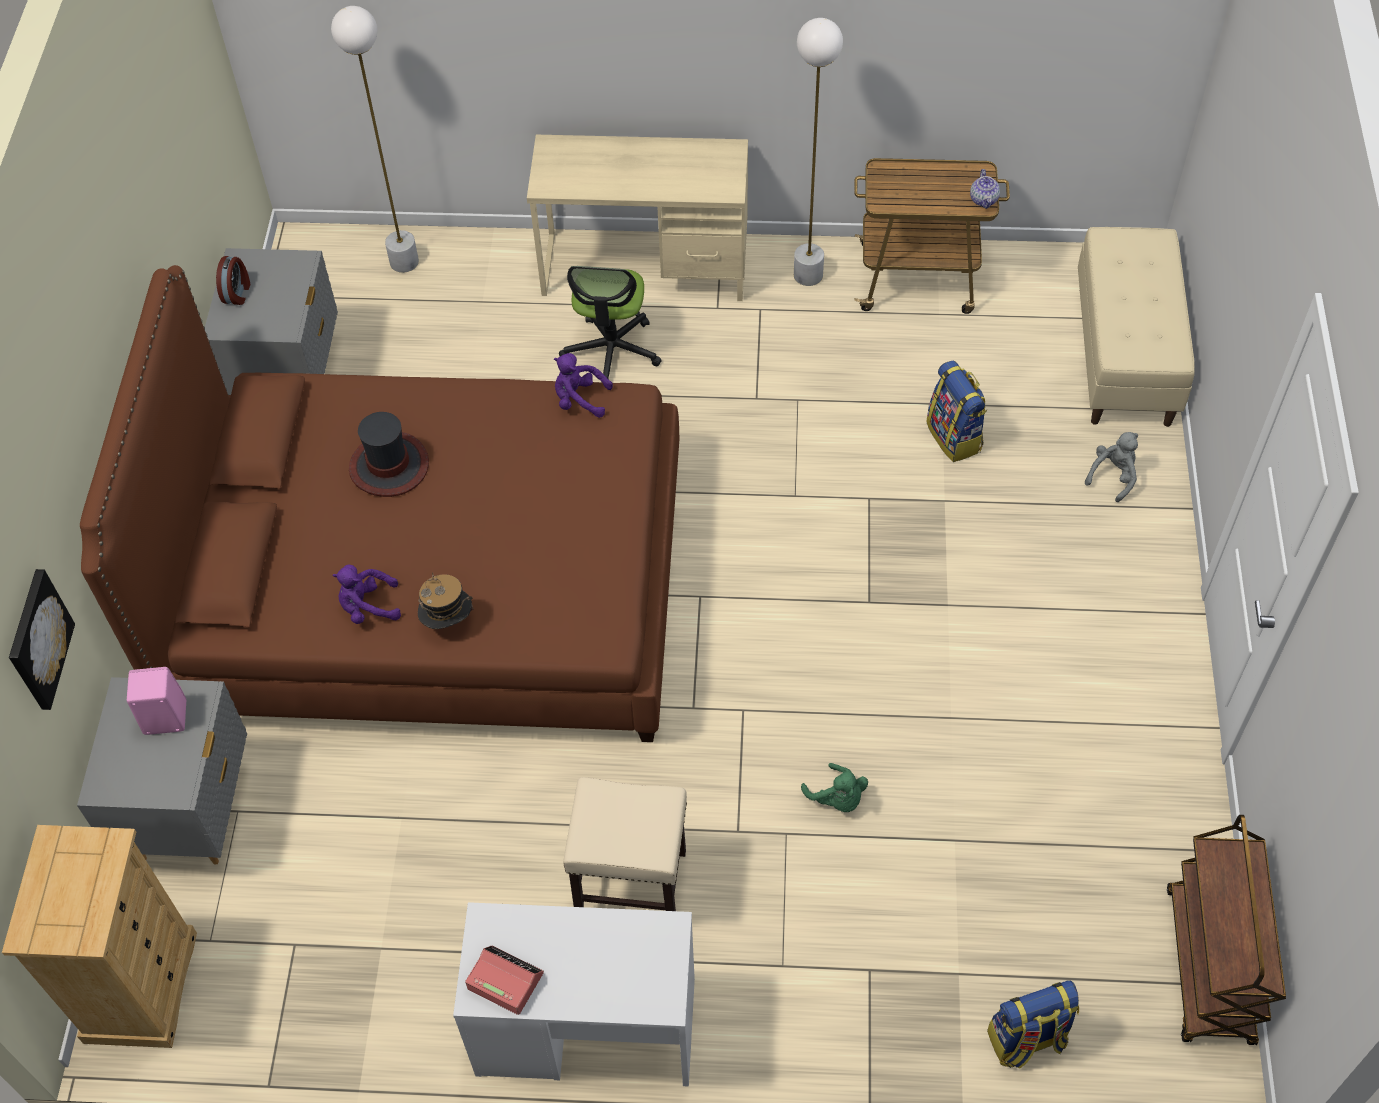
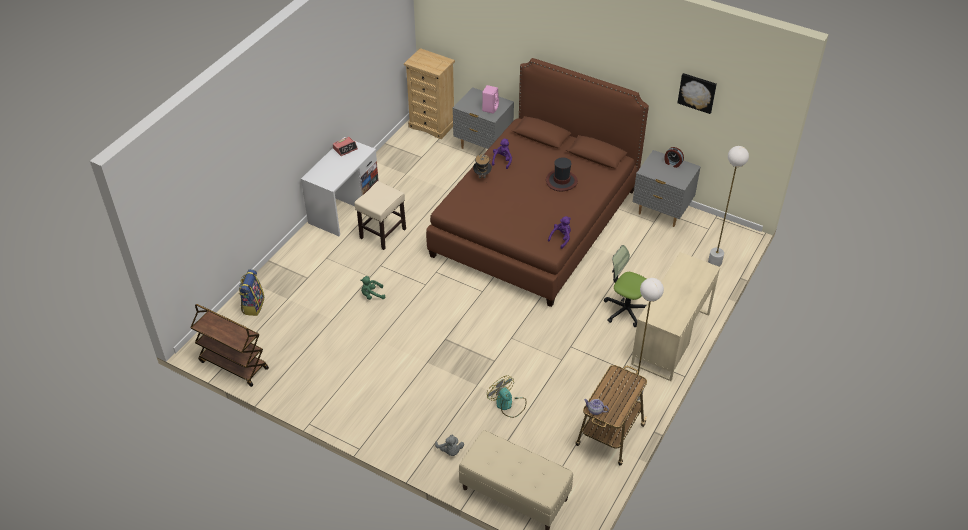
camera: 115 degrees right, 10 degrees down
(37, 639) = (498, 47): picture -> picture (697, 92)
(955, 437) = (507, 404): backpack -> fan

